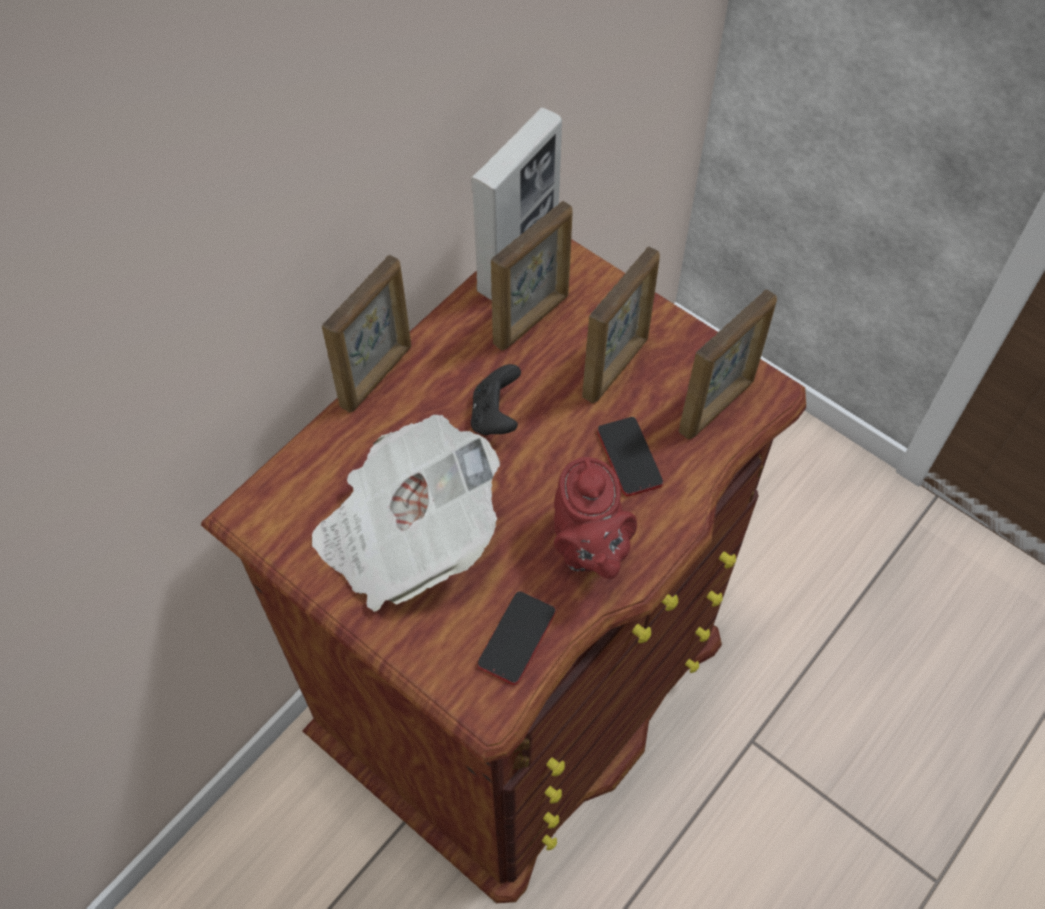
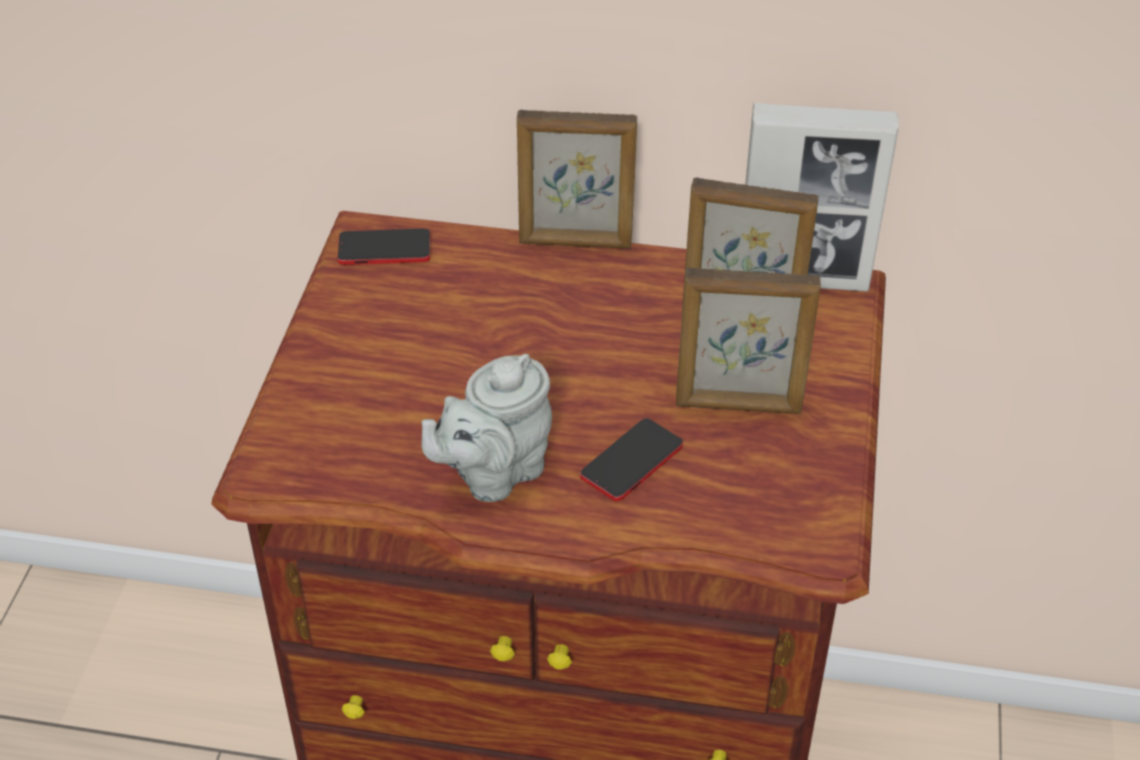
camera: 60 degrees right, 15 degrees down
(407, 535) = (413, 337): newspaper -> none
(495, 416) = (598, 341): black game controller -> none
(516, 638) = (351, 460): phone -> phone (384, 249)
(588, 548) = (494, 473): red teapot -> grey teapot
(717, 406) = (761, 509): picture frame -> none

